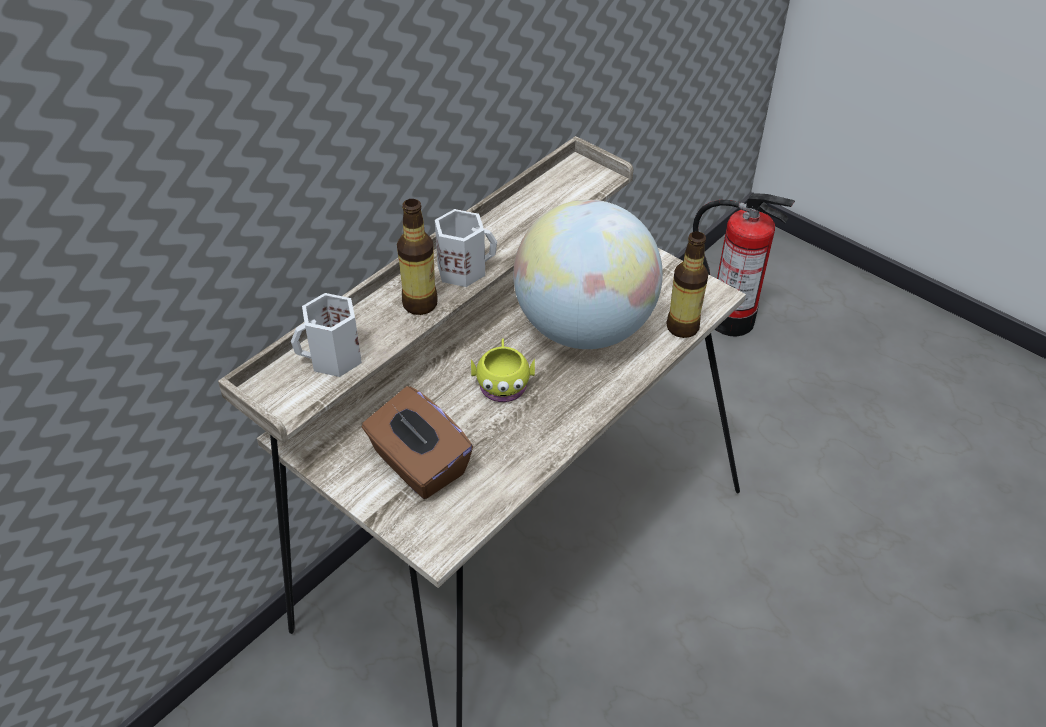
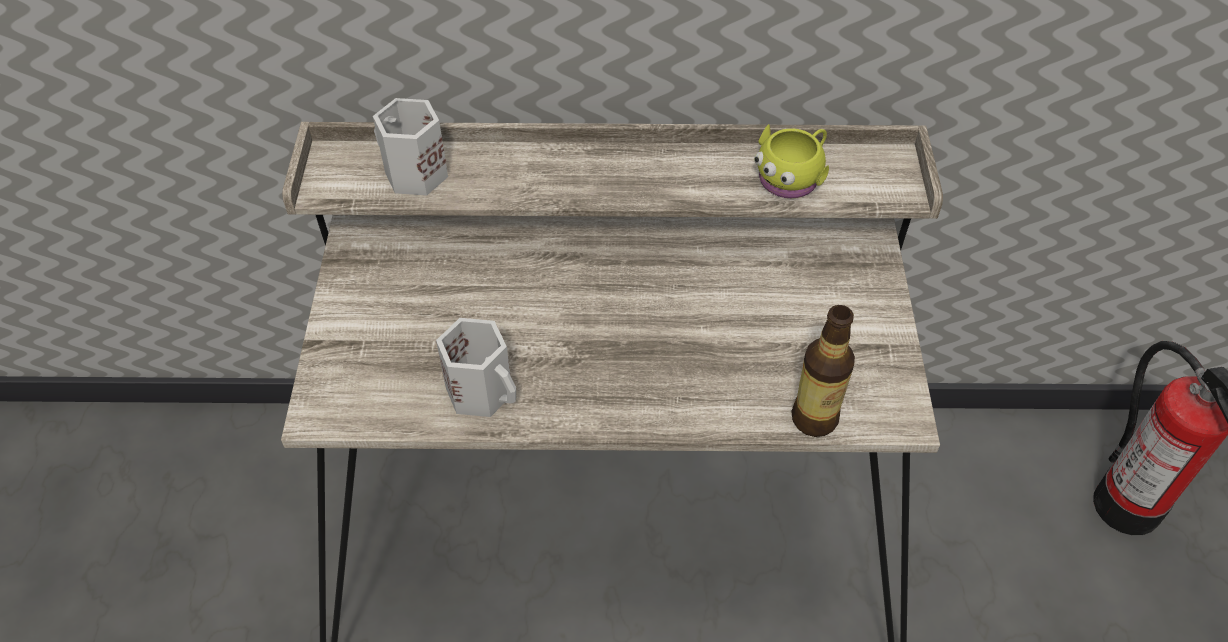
camera: 50 degrees right, 5 degrees up
(418, 464) = (404, 331): brown tissue box -> none
(420, 303) = (546, 182): bottle -> none
(463, 269) = (628, 179): white mug -> white mug (483, 391)
(503, 383) = (569, 323): yellow mug -> yellow mug (792, 177)
(584, 328) = (715, 335): globe -> none

